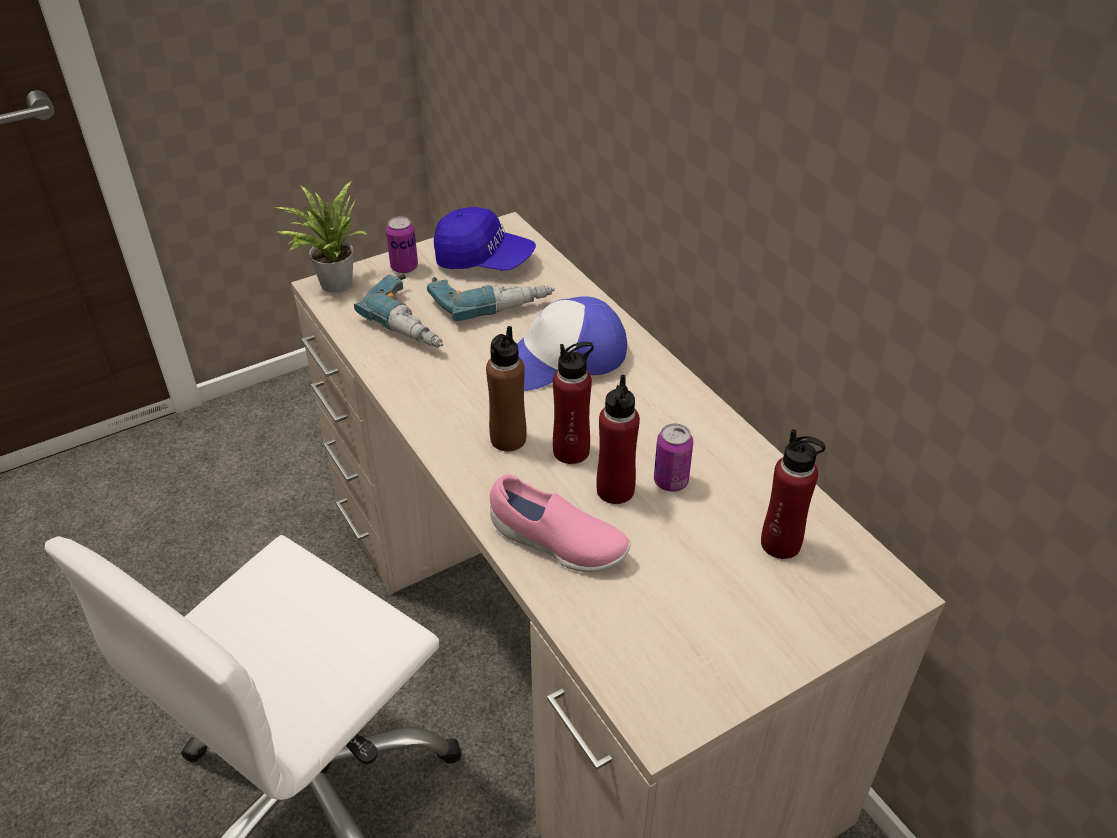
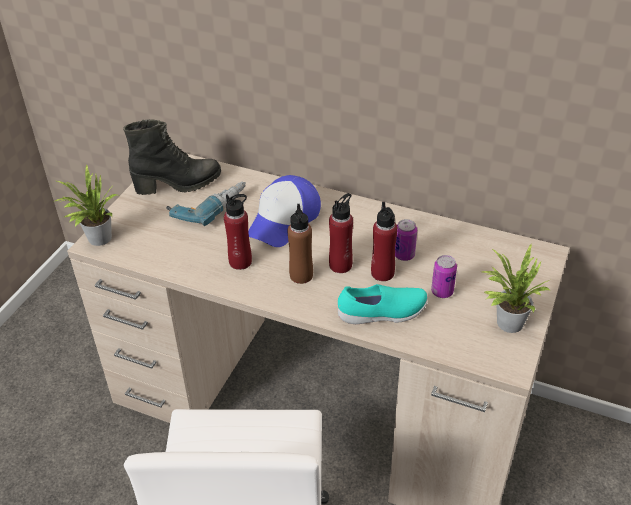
camera: 35 degrees left, 0 degrees up
(404, 267) = (133, 209): can -> can (442, 292)
(415, 321) = (176, 238): power drill -> none
(484, 260) = (178, 184): blue cap -> black boot
(557, 544) = (382, 314): pink shoe -> turquoise shoe
(720, 655) = (506, 322): none -> potted plant
(780, 544) = (481, 258): red bottle -> red bottle (240, 262)

